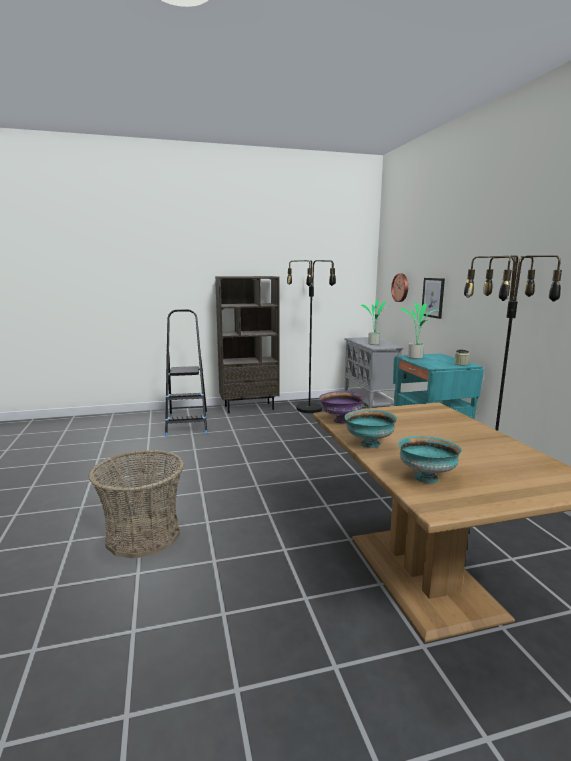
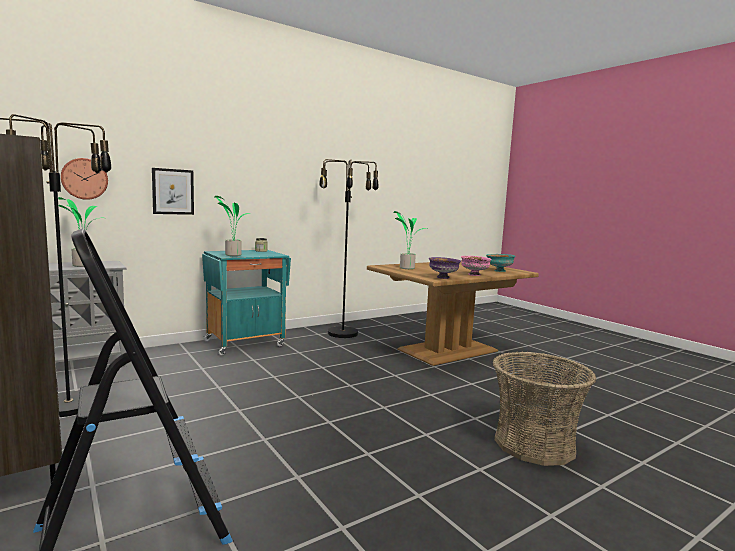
camera: 110 degrees left, 5 degrees down
(369, 444) = (474, 275): turquoise bowl -> pink bowl
(423, 416) = (406, 268): none -> potted plant

